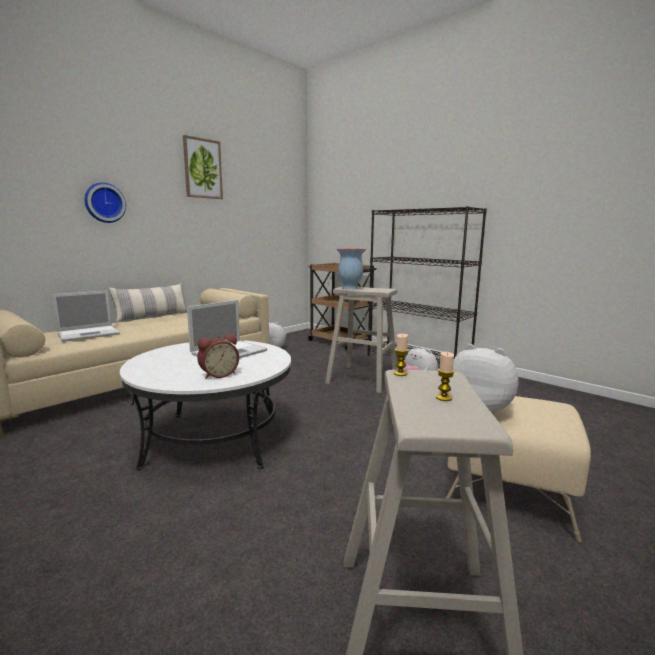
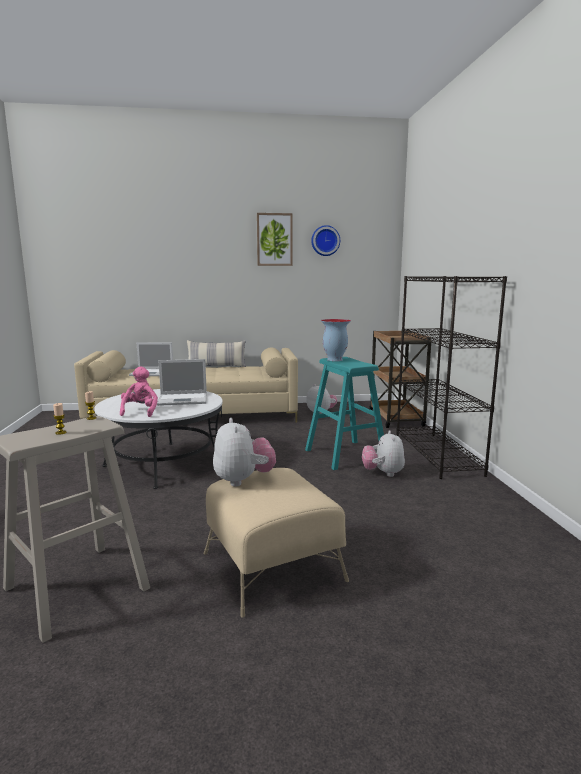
camera: 40 degrees right, 0 degrees up
(104, 203) = (188, 275): wall clock -> wall clock (325, 241)
(218, 374) = (140, 411): alarm clock -> pink plush toy
(363, 378) = (345, 455): beige stool -> turquoise stool

